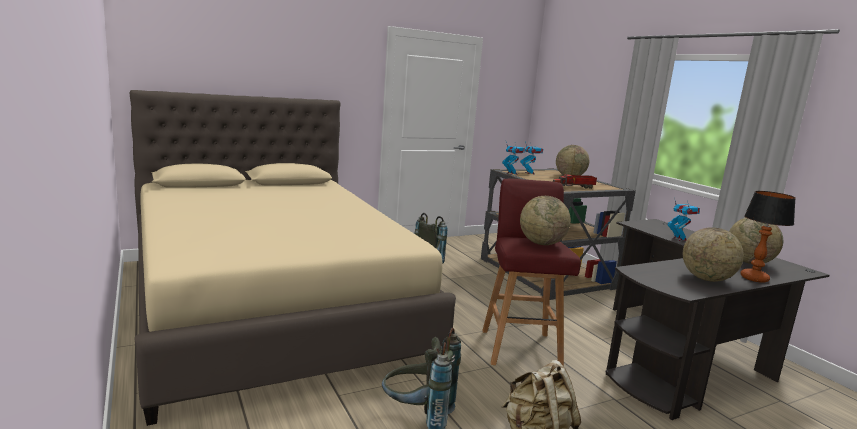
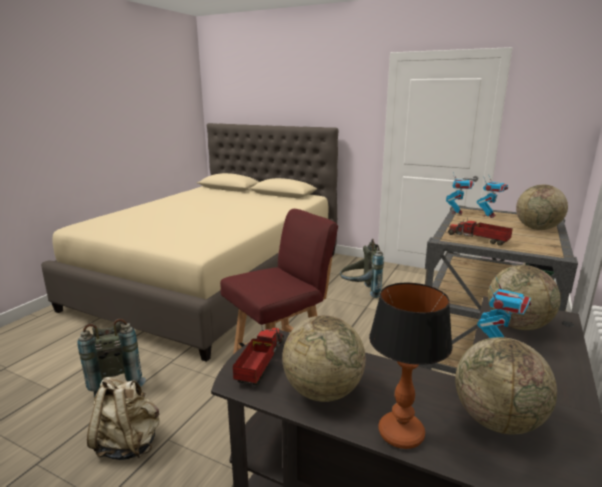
camera: 55 degrees right, 5 degrees up
(541, 243) = (266, 281): globe -> globe (517, 325)
(663, 282) = (261, 363): none -> toy truck

